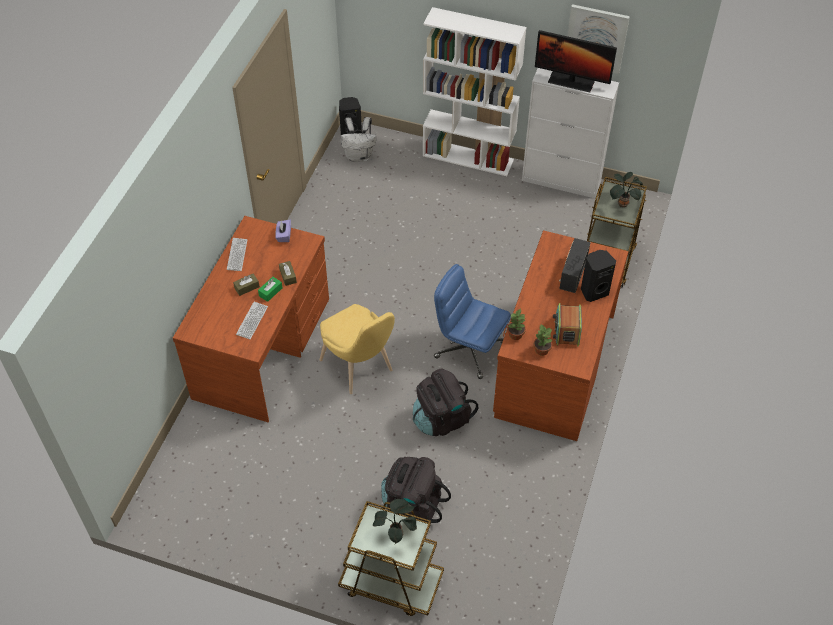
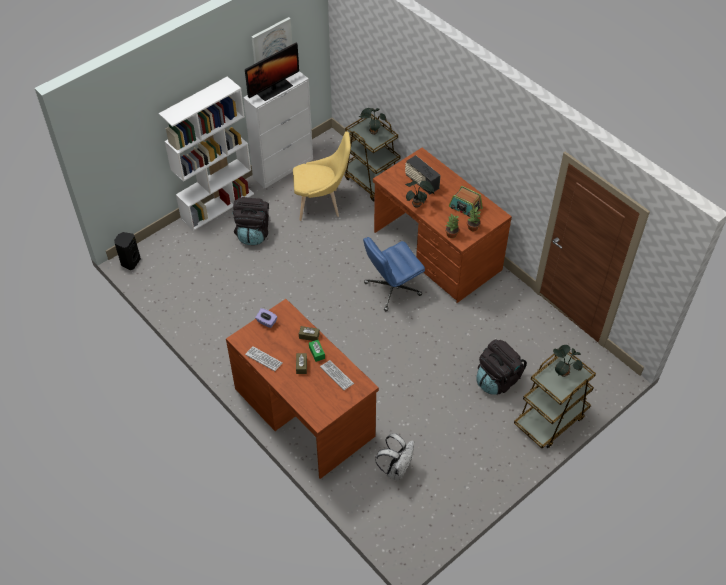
camera: 60 degrees left, 0 degrees up
(359, 156) = (159, 268): white backpack -> white backpack (396, 469)
(359, 368) = (365, 359): yellow chair -> yellow chair (322, 204)
(441, 419) = (439, 331): black backpack -> black backpack (253, 233)
(536, 285) = (417, 204): none -> potted plant
(594, 291) = (443, 179): black speaker -> none

